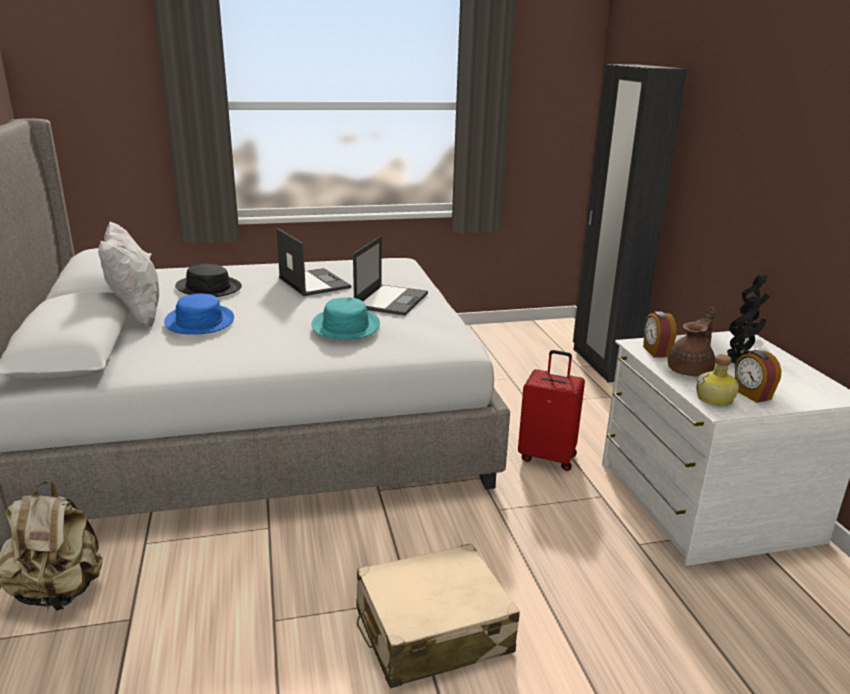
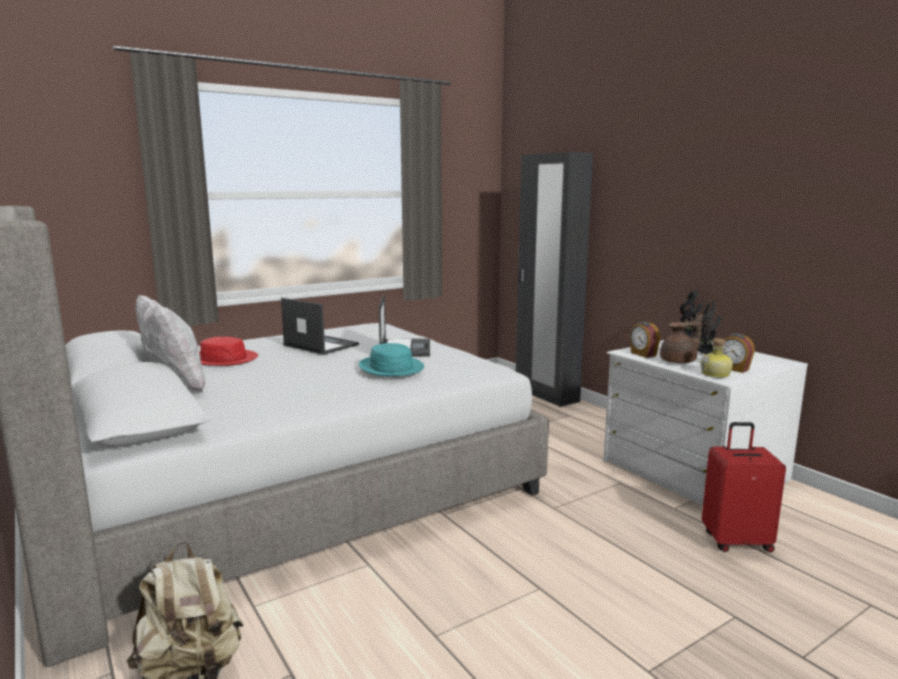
camera: 20 degrees left, 10 degrees down
(199, 321) = (247, 382): blue hat -> none
(209, 287) = (223, 359): black hat -> red hat
(432, 631) = (577, 606): beige suitcase -> none
(547, 456) = (559, 463): red suitcase -> red suitcase (736, 541)
(691, 370) = (679, 361): brown teapot -> brown teapot turned 45 degrees clockwise

